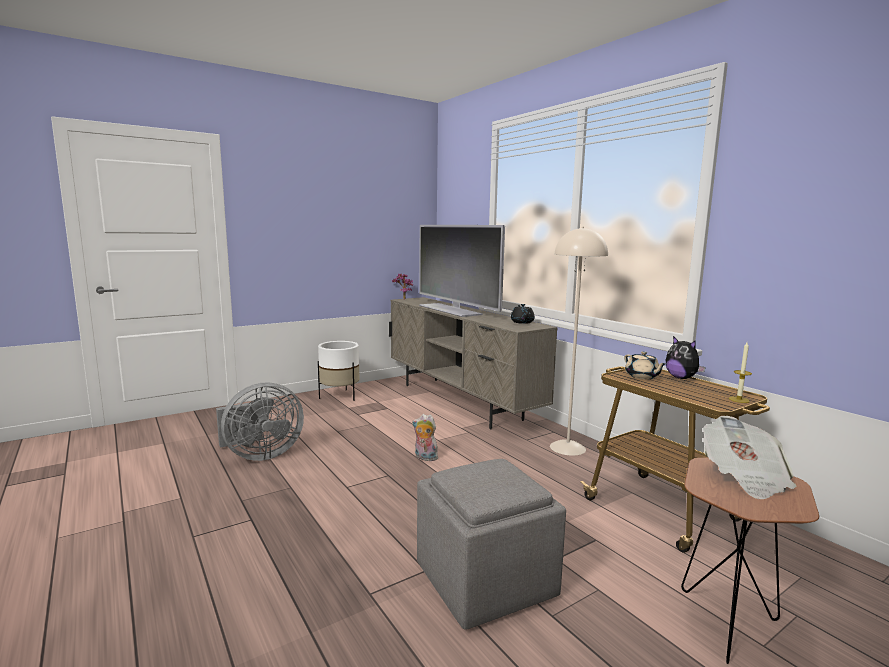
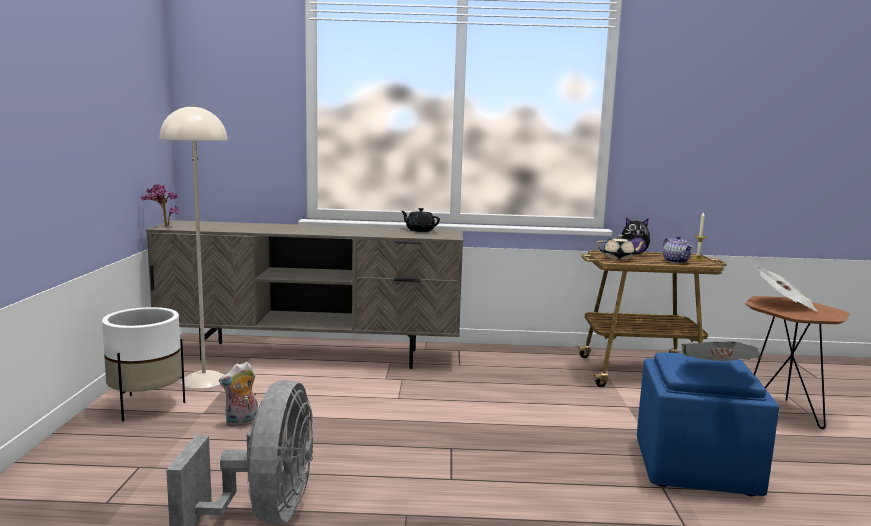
camera: 55 degrees left, 0 degrees up
(425, 458) = (434, 418): plush toy -> plush toy (241, 423)
(450, 310) = (294, 230): television -> none
(478, 486) = (717, 372): none -> newspaper
(487, 581) = (696, 467): grey ottoman -> blue ottoman
(567, 447) = (499, 358): beige floor lamp -> beige floor lamp (203, 379)
(694, 394) = (676, 261): none -> teapot

